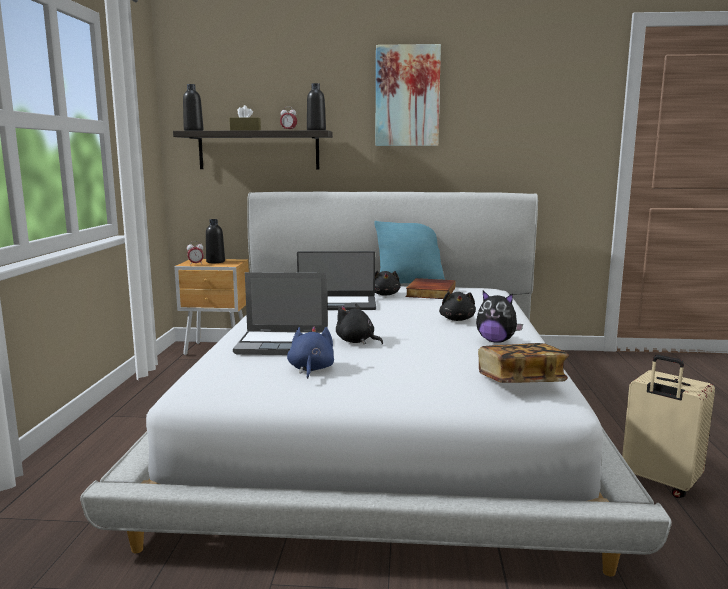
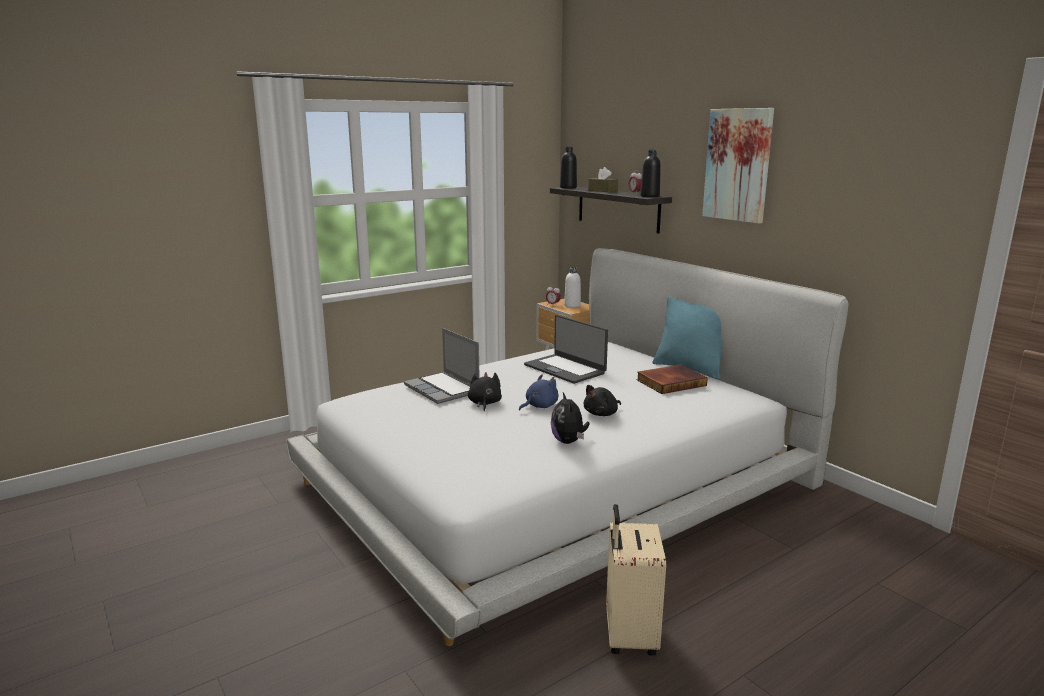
camera: 50 degrees right, 5 degrees up
(215, 262) = (572, 305): black bottle -> white bottle
(310, 369) = (410, 411): blue plush toy -> blue plush toy (539, 406)
(385, 294) = (628, 372): black plush toy -> none
(520, 381) = (480, 472): book -> none

